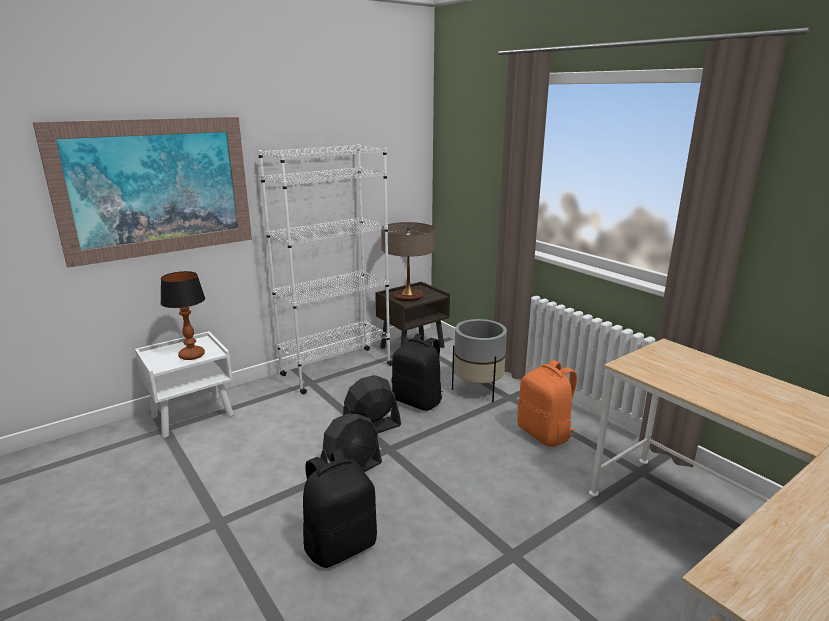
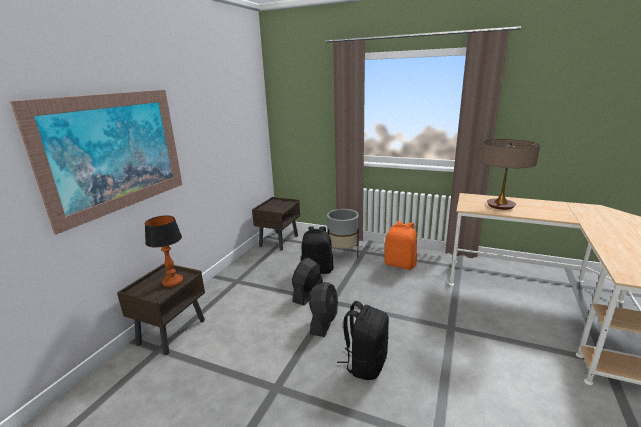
camera: 30 degrees left, 0 degrees up
(193, 416) = (172, 331): white nightstand -> brown nightstand
(336, 370) = (245, 268): white bookcase -> none
(408, 297) = (275, 207): table lamp -> table lamp (500, 205)

